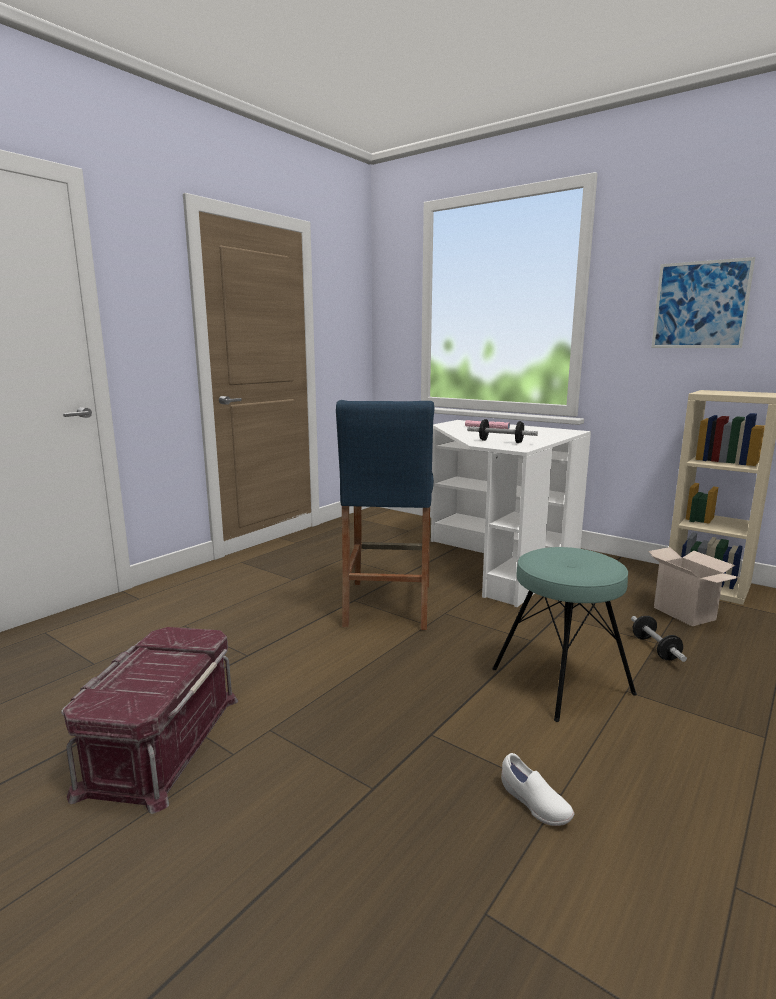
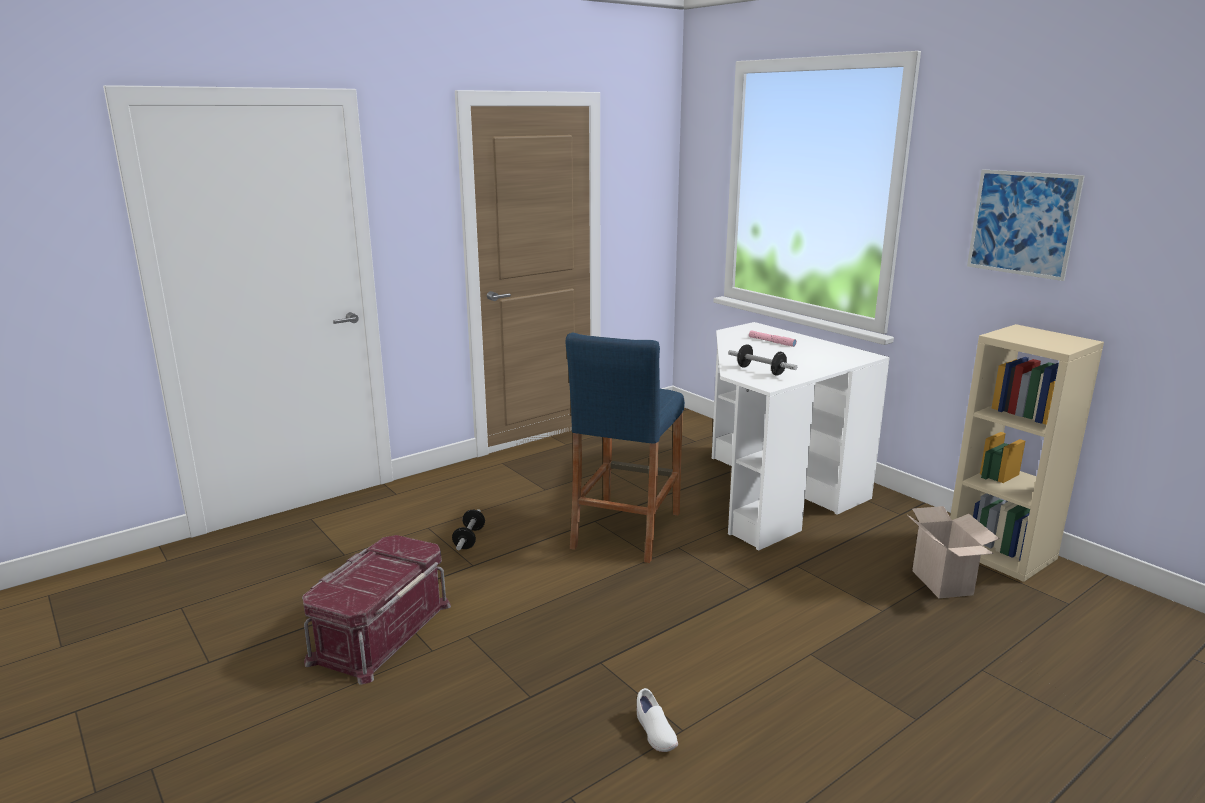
camera: 15 degrees right, 5 degrees up
(561, 681) = (751, 634): turquoise stool -> none
(655, 649) = (875, 616): dumbbell -> dumbbell (469, 539)

